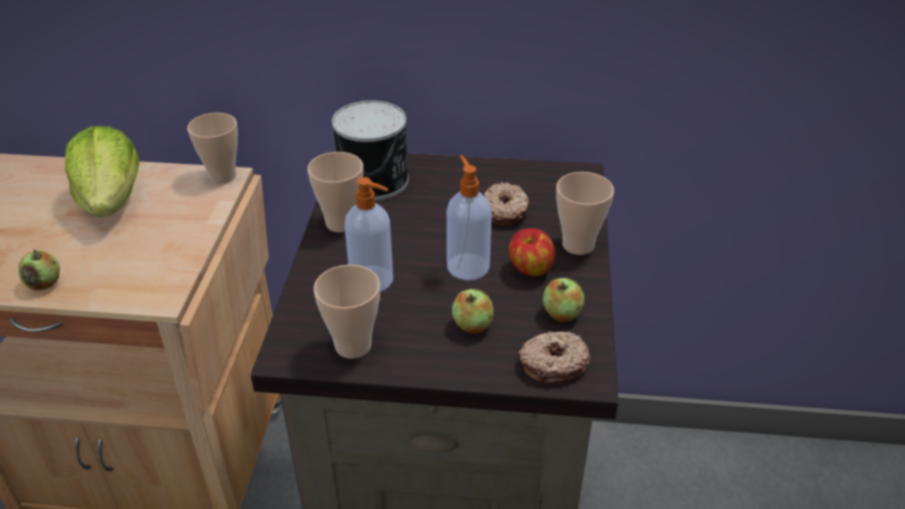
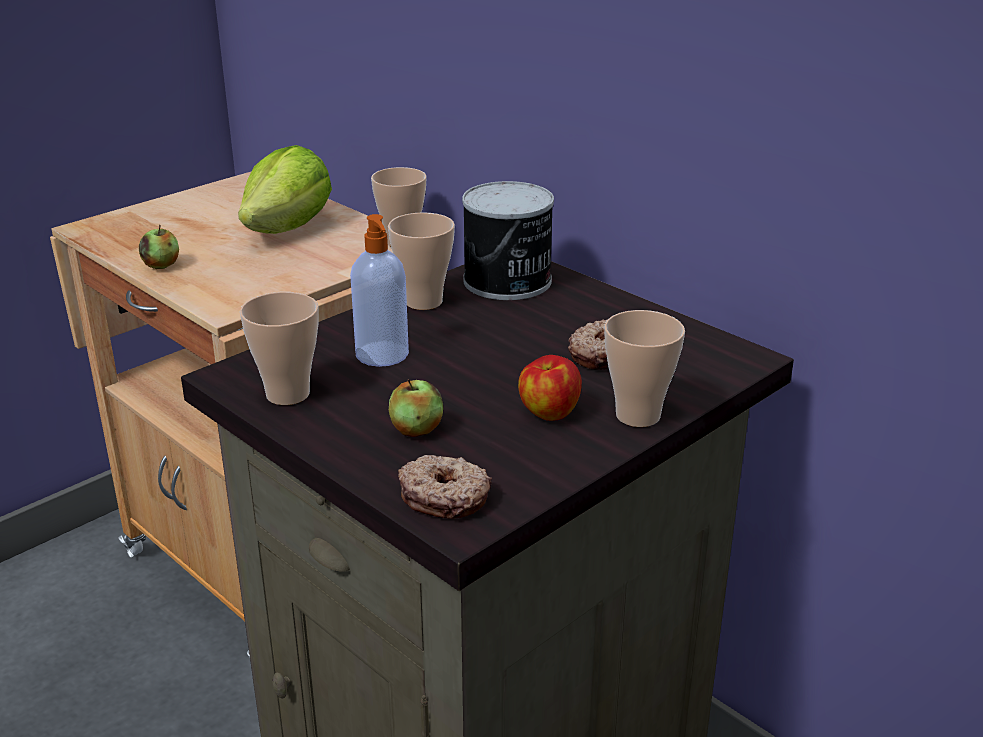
camera: 40 degrees right, 10 degrees down
(467, 266) = (489, 382): soap dispenser -> none
(561, 314) = (521, 463): apple -> none

